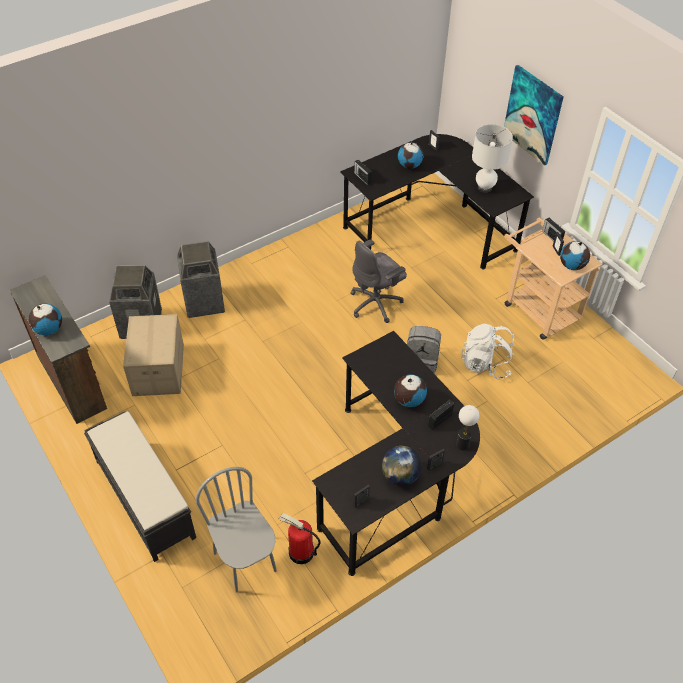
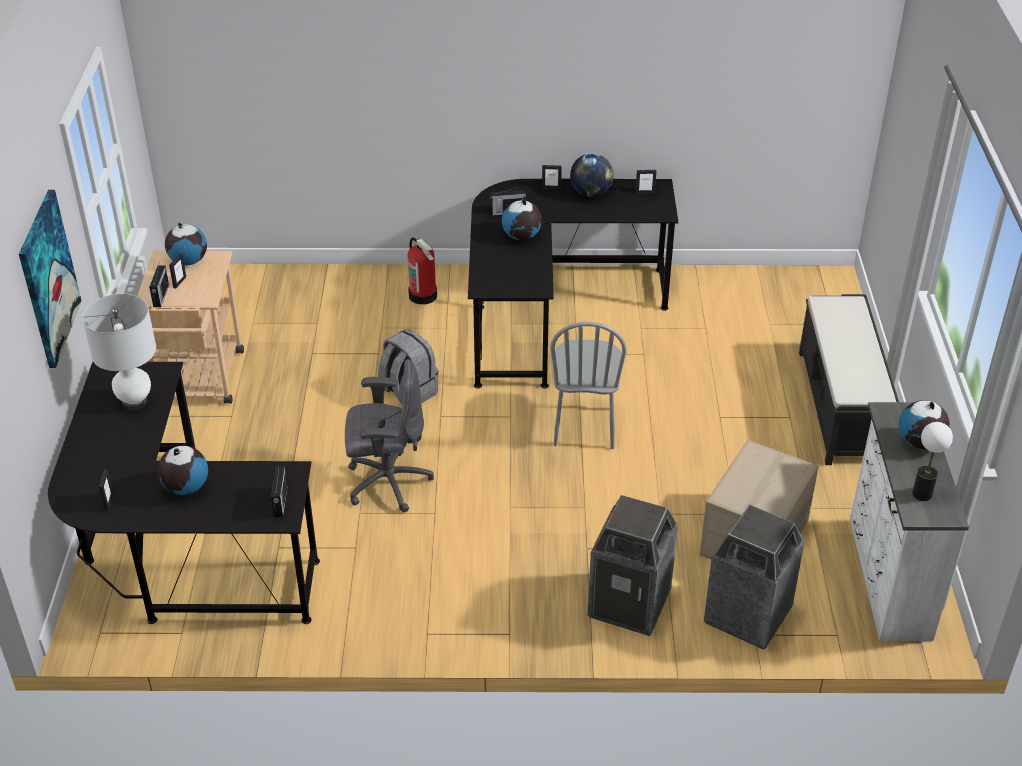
camera: 145 degrees left, 10 degrees down
(73, 381) = (887, 578): brown dresser -> white dresser
(245, 561) = (758, 316): grey chair -> grey chair (584, 427)
(300, 552) = (697, 301): fire extinguisher -> fire extinguisher (423, 296)
(462, 444) = (508, 190): table lamp -> table lamp (922, 494)
(485, 364) = (338, 358): white backpack -> none

